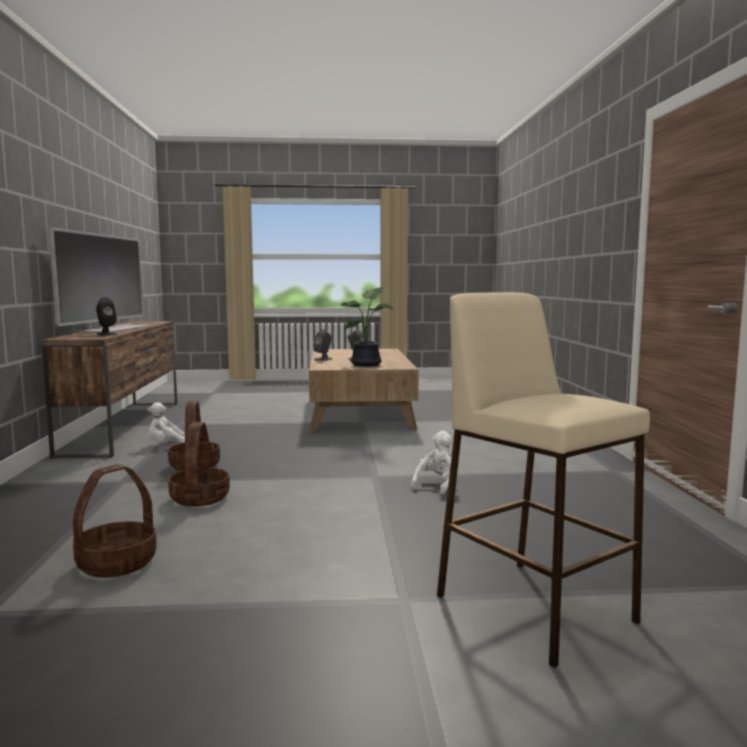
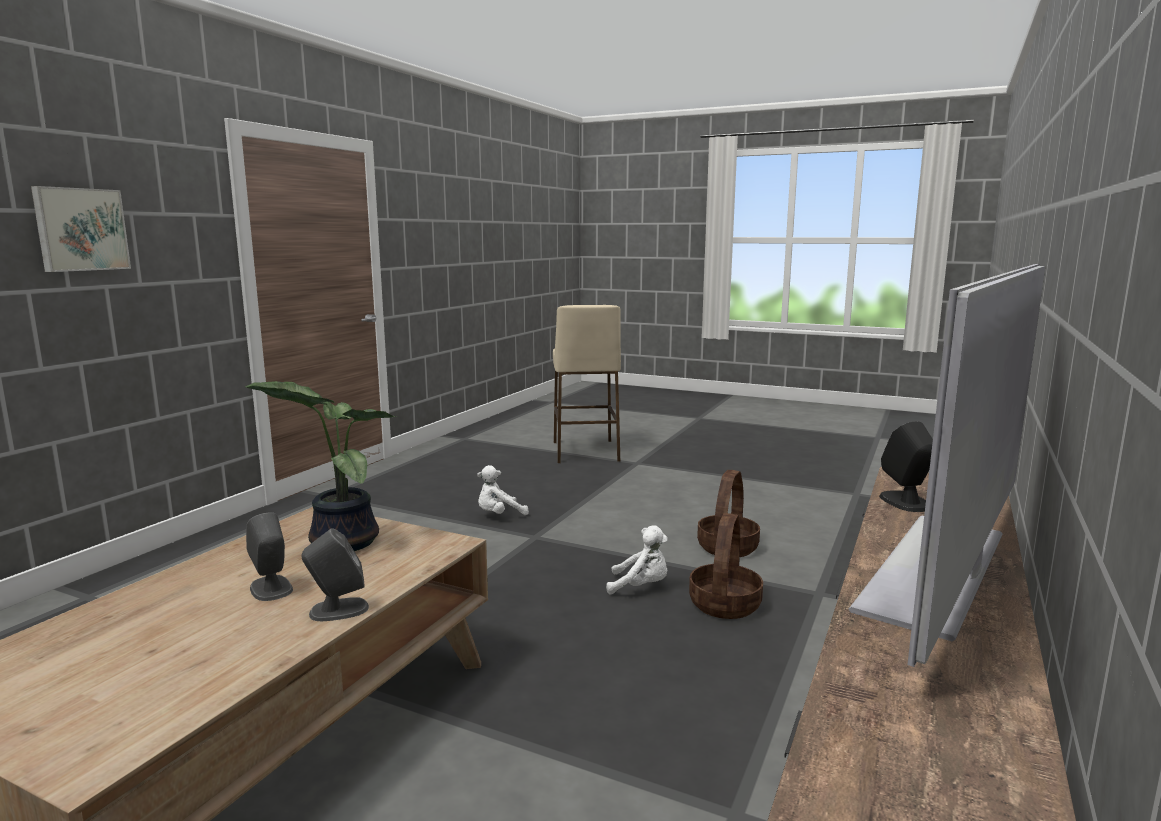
camera: 150 degrees left, 5 degrees up
(117, 563) = (792, 505): basket -> none
(166, 444) = (768, 690): white plush toy -> white plush toy (641, 587)
(586, 220) = (80, 229): none -> picture

